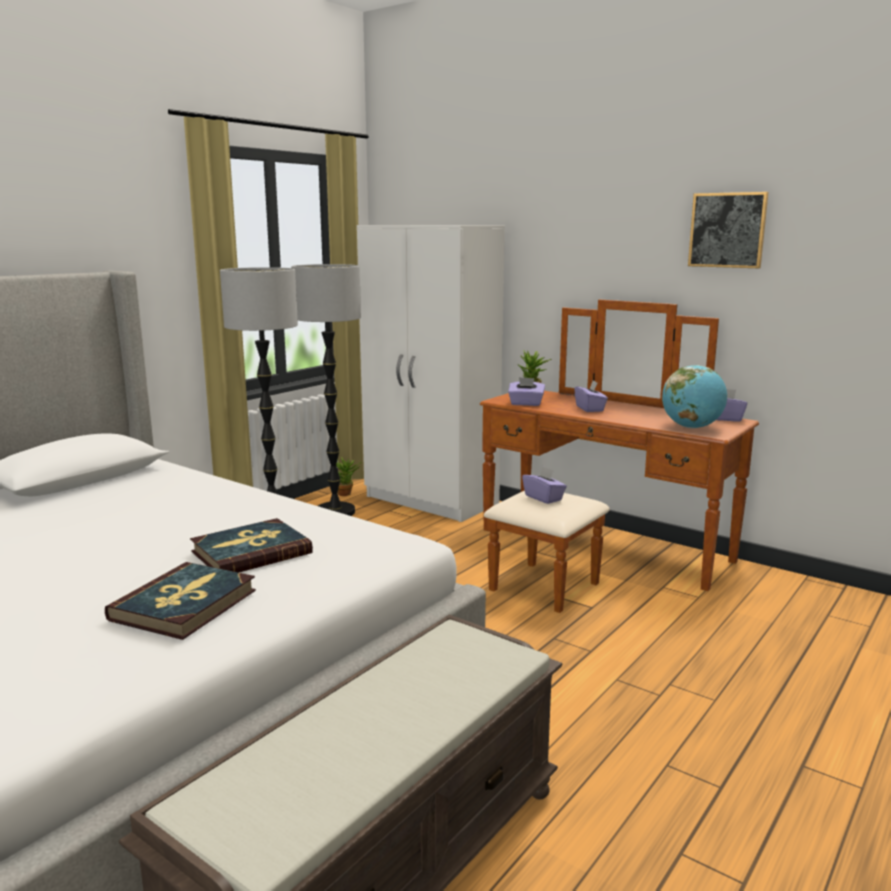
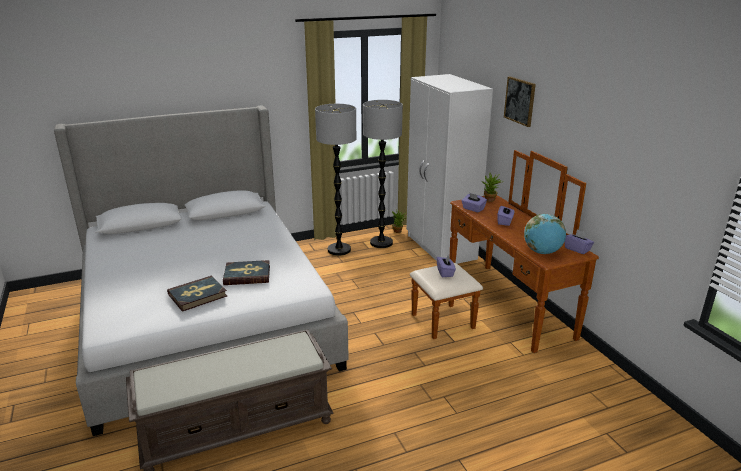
camera: 30 degrees right, 10 degrees up
(727, 230) = (598, 125): picture -> picture (520, 101)

